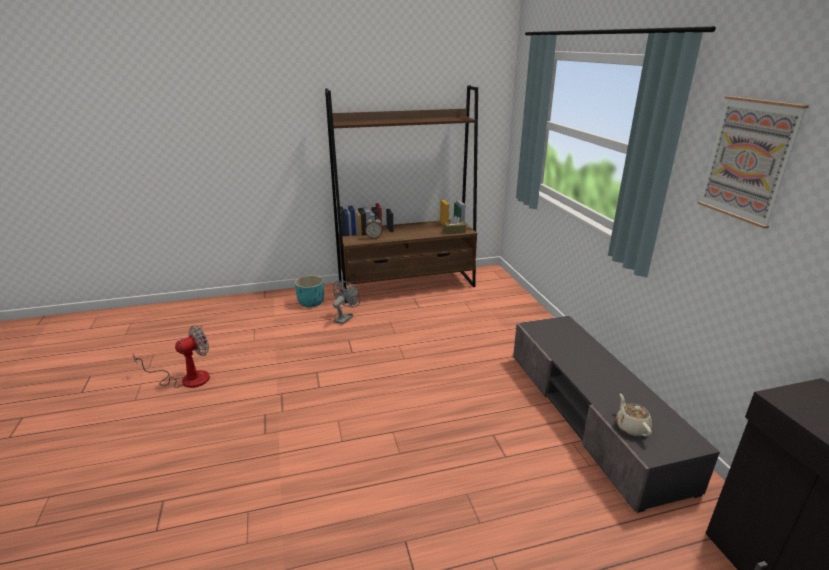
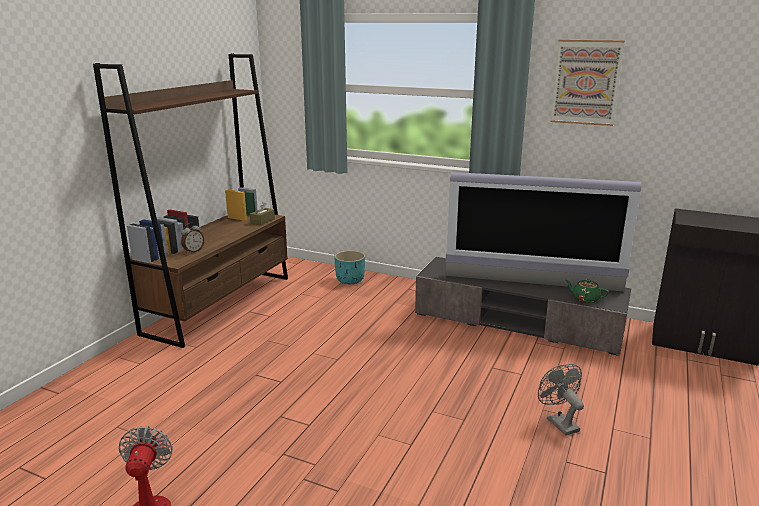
camera: 50 degrees left, 5 degrees down
(311, 303) = (140, 367): turquoise planter -> turquoise planter (350, 280)
(345, 318) = (212, 360): grey fan -> grey fan (559, 422)
(607, 383) = (532, 283): none -> television
(631, 427) = (585, 299): beige teapot -> green teapot

